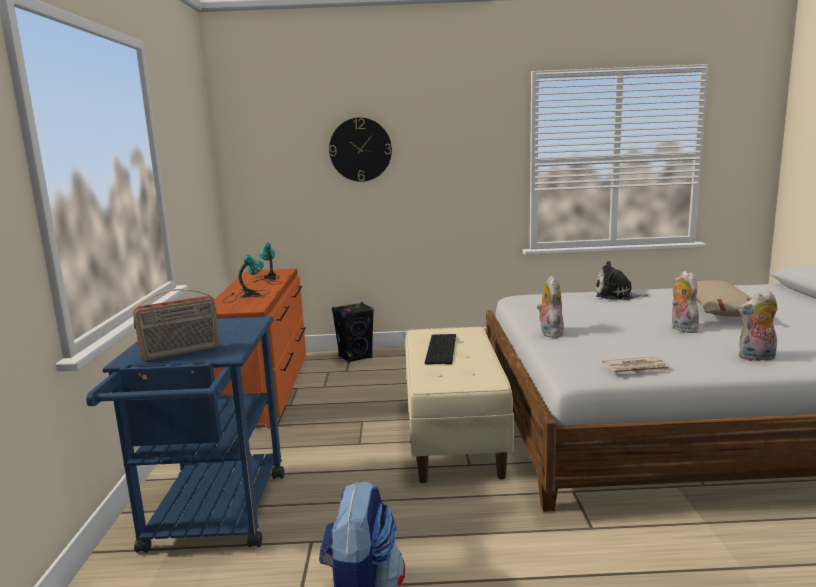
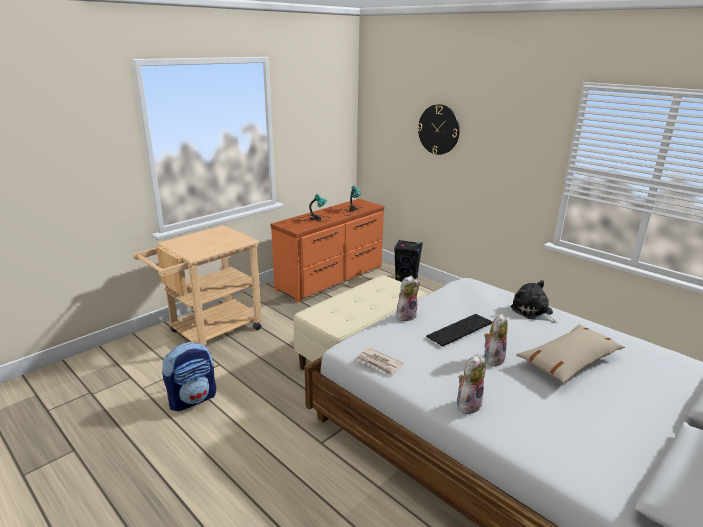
camera: 45 degrees right, 10 degrees up
(181, 352) = (185, 247): radio -> none
(213, 520) = (209, 333): blue cart -> beige cart
(442, 349) = (367, 297): keyboard -> keyboard (460, 330)
(756, 358) = (468, 404): plush toy -> plush toy turned 90 degrees clockwise

